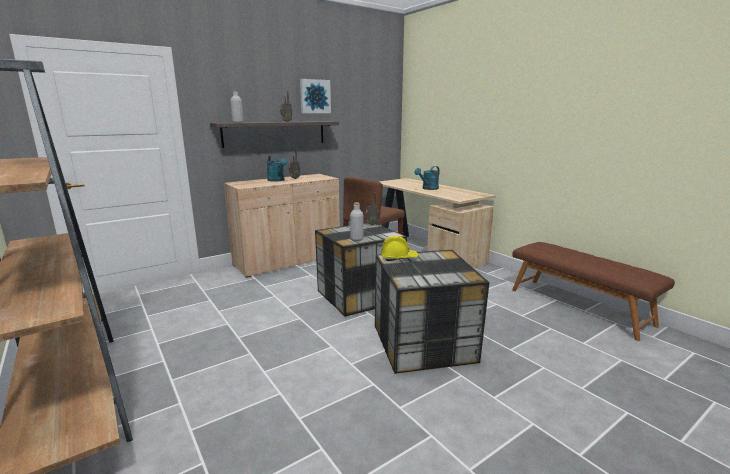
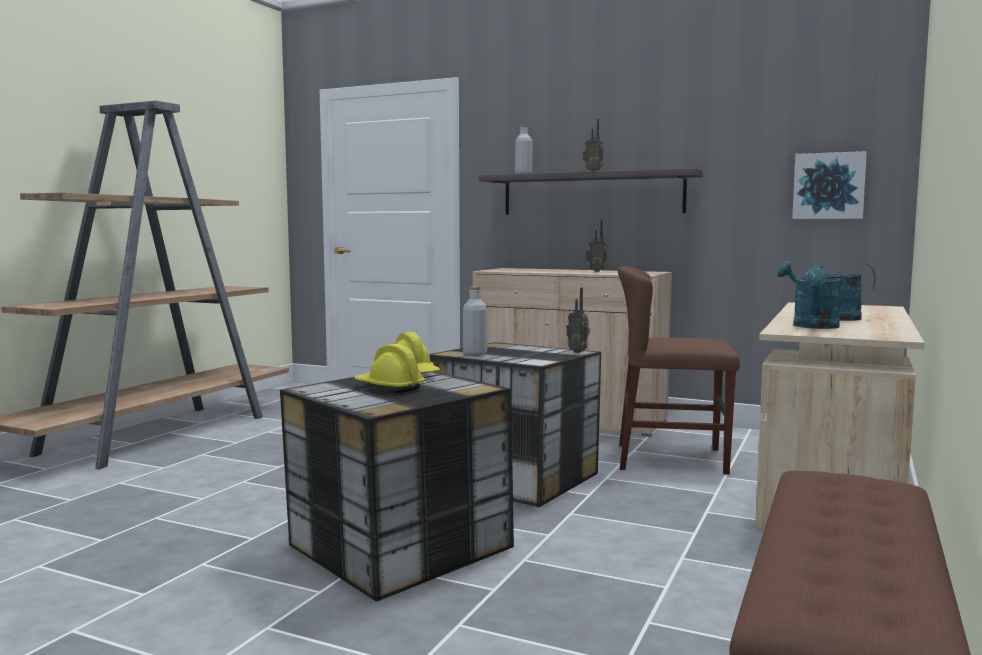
camera: 60 degrees right, 10 degrees down
(277, 180) = (564, 271): turquoise watering can -> turquoise watering can (816, 327)
(314, 96) = (674, 125): picture -> picture (829, 186)
(426, 267) = (389, 387): none -> yellow hard hat

